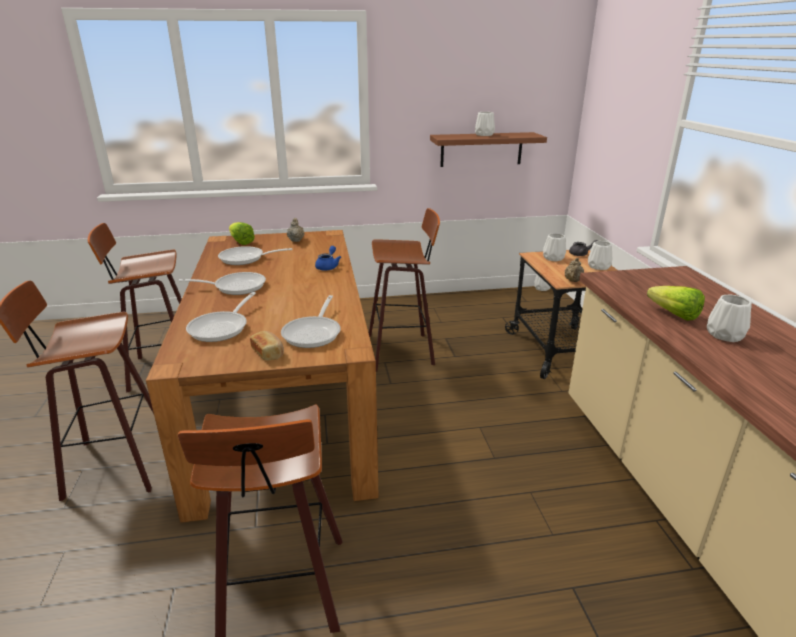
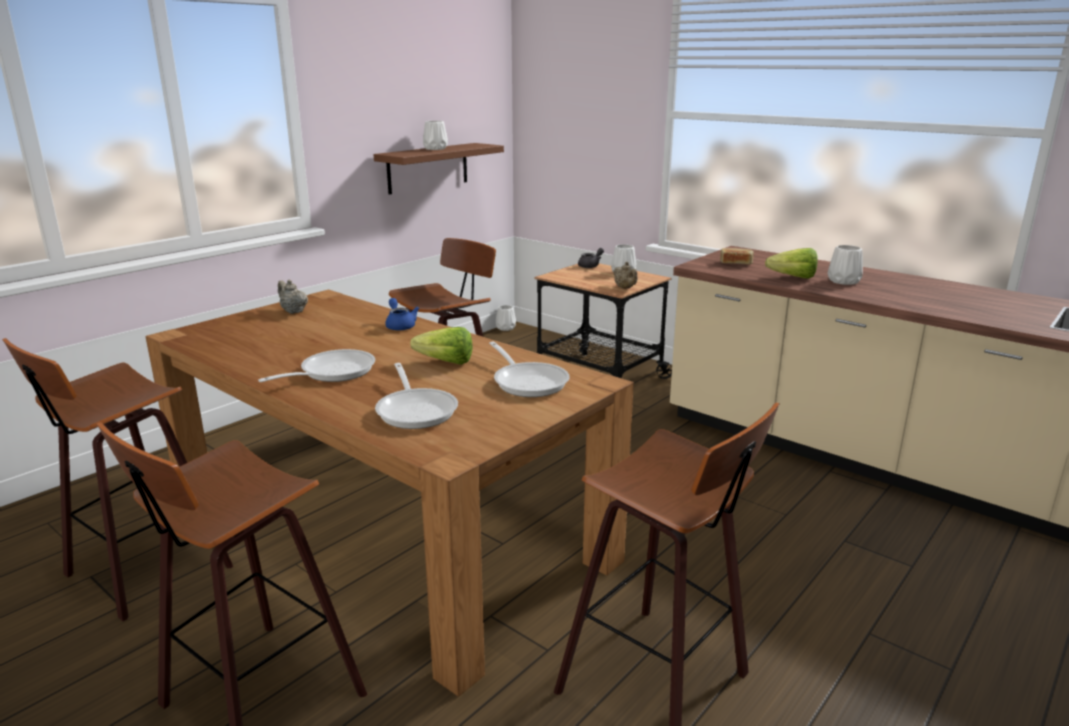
camera: 40 degrees left, 5 degrees down
(240, 241) = (213, 330): lettuce -> lettuce (441, 362)
(246, 259) = (271, 344): frying pan -> none
(268, 353) = (523, 411): bread -> bread (736, 263)
(553, 258) = (573, 274): white vase -> none

